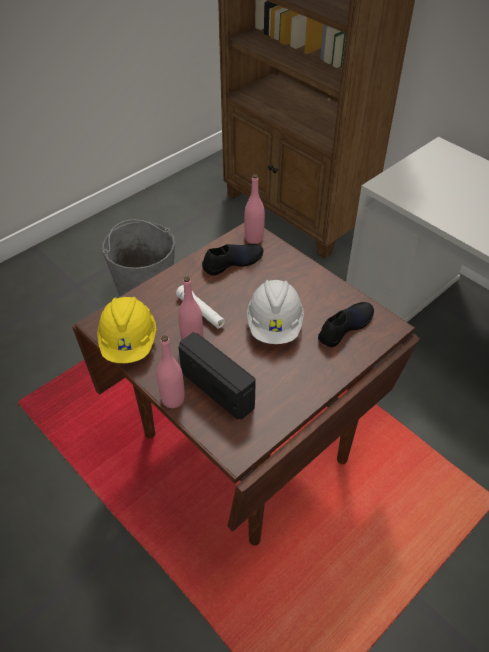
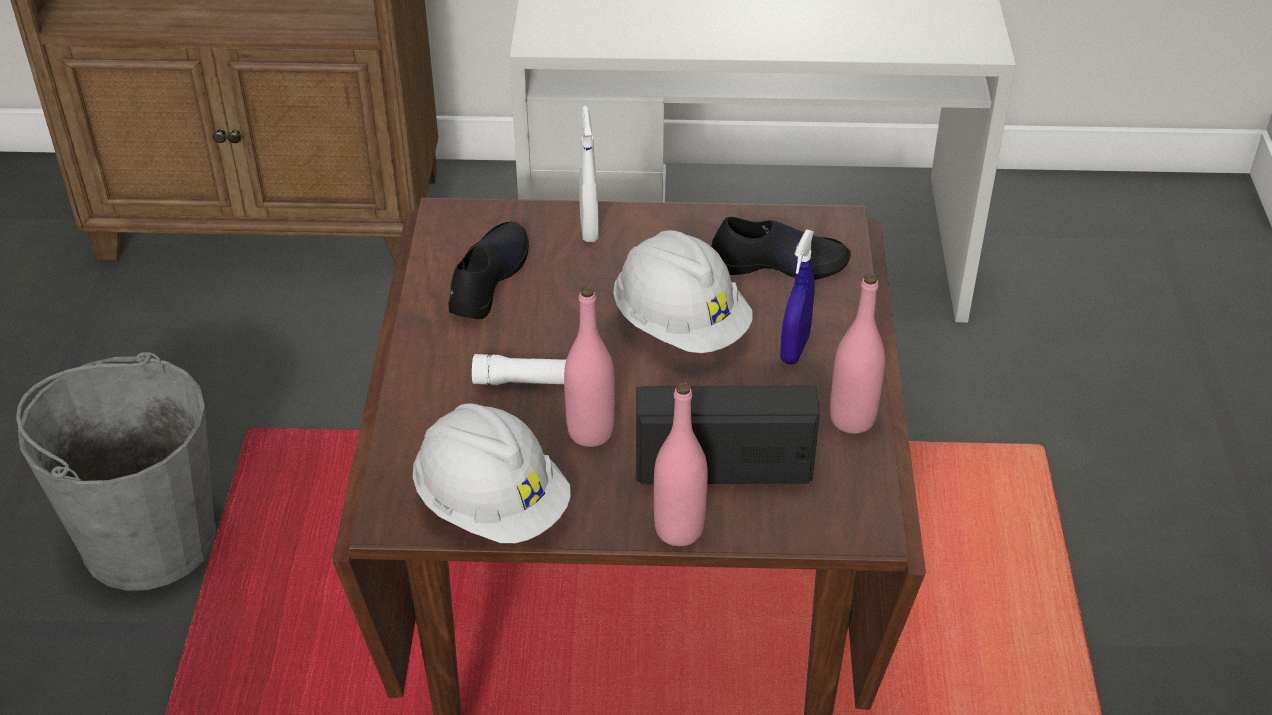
camera: 45 degrees left, 5 degrees down
(129, 343) = (492, 505): yellow hard hat -> white hard hat
(254, 238) = (471, 223): pink bottle -> pink bottle (852, 419)
(291, 266) = (589, 228): none -> white spray bottle
(304, 365) = (794, 349): none -> blue spray bottle
(345, 327) = (779, 263): black shoe -> black shoe turned 90 degrees clockwise

